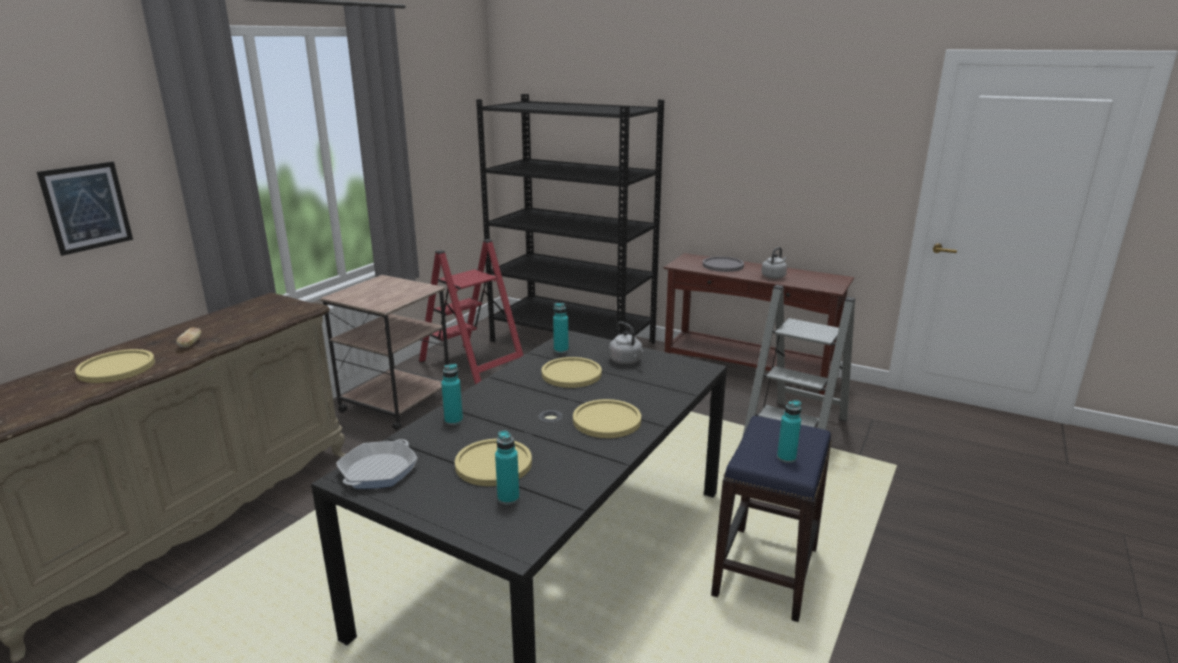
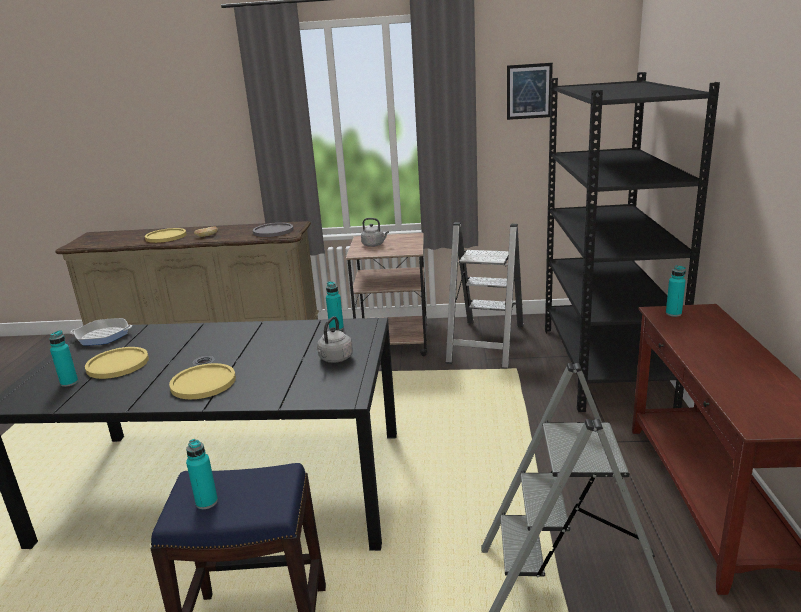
camera: 65 degrees right, 0 degrees up
(87, 207) = (206, 142): picture -> picture (529, 91)
(453, 420) = (180, 333): turquoise bottle -> turquoise bottle (673, 313)
(473, 367) = (486, 344): red step ladder -> grey step ladder
(571, 374) = (288, 345): yellow plate -> none
(723, 265) = (709, 333): grey plate -> grey plate (273, 231)
(774, 276) = (728, 372): grey kettle -> grey kettle (374, 245)

